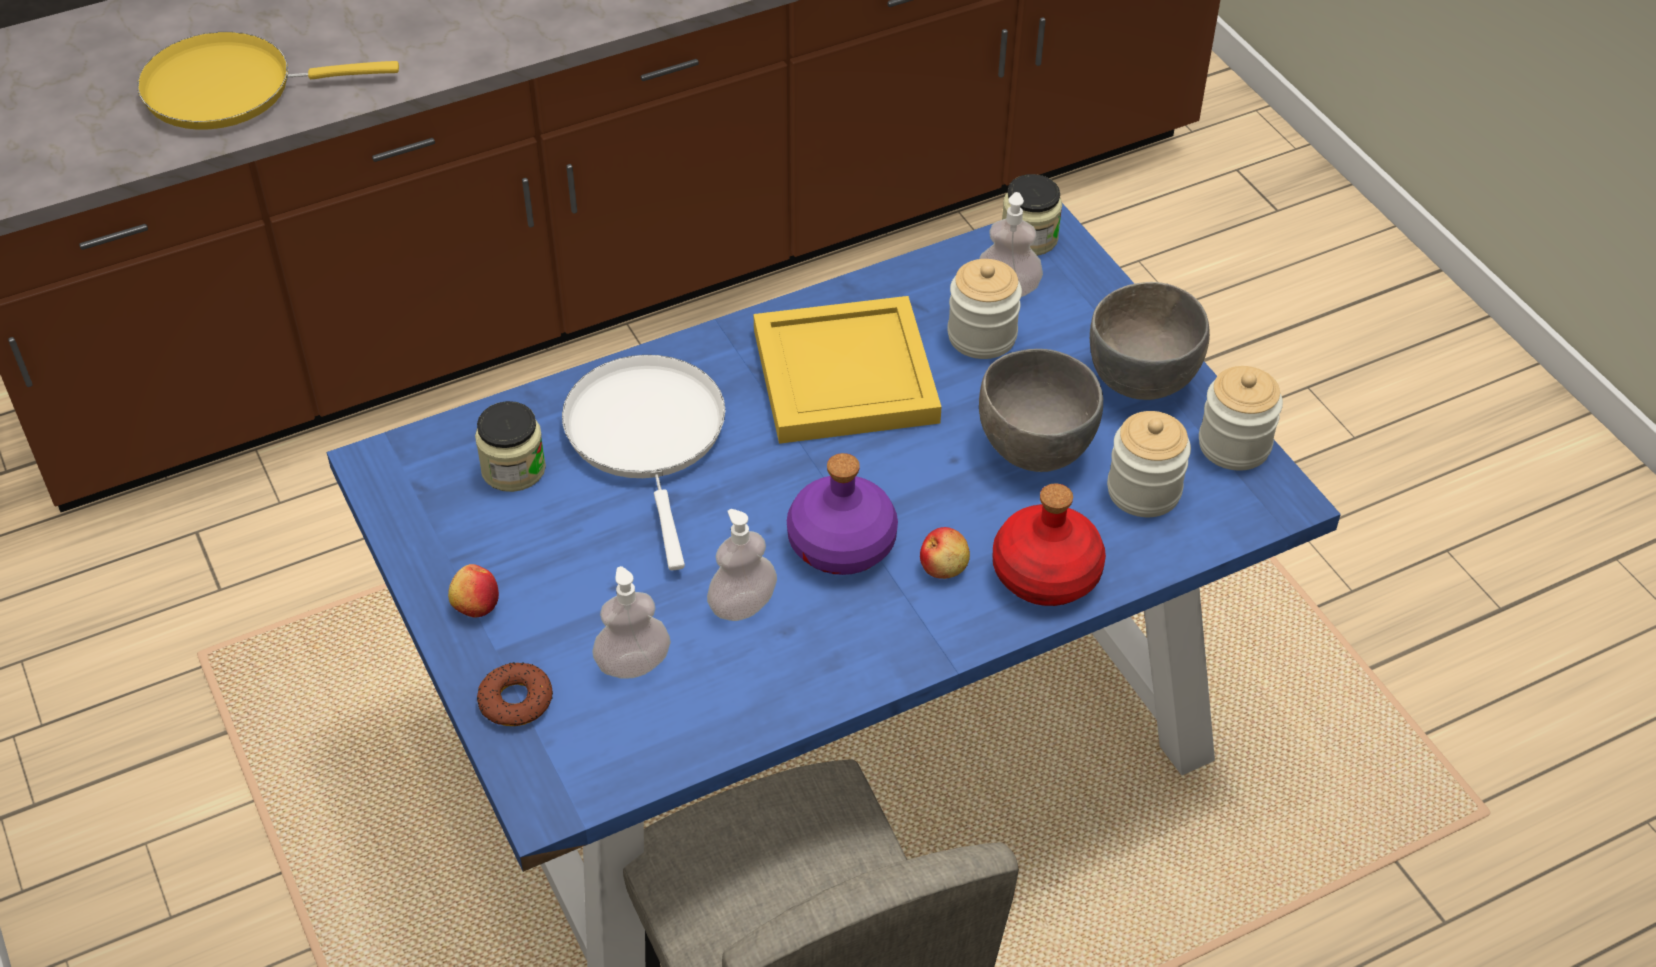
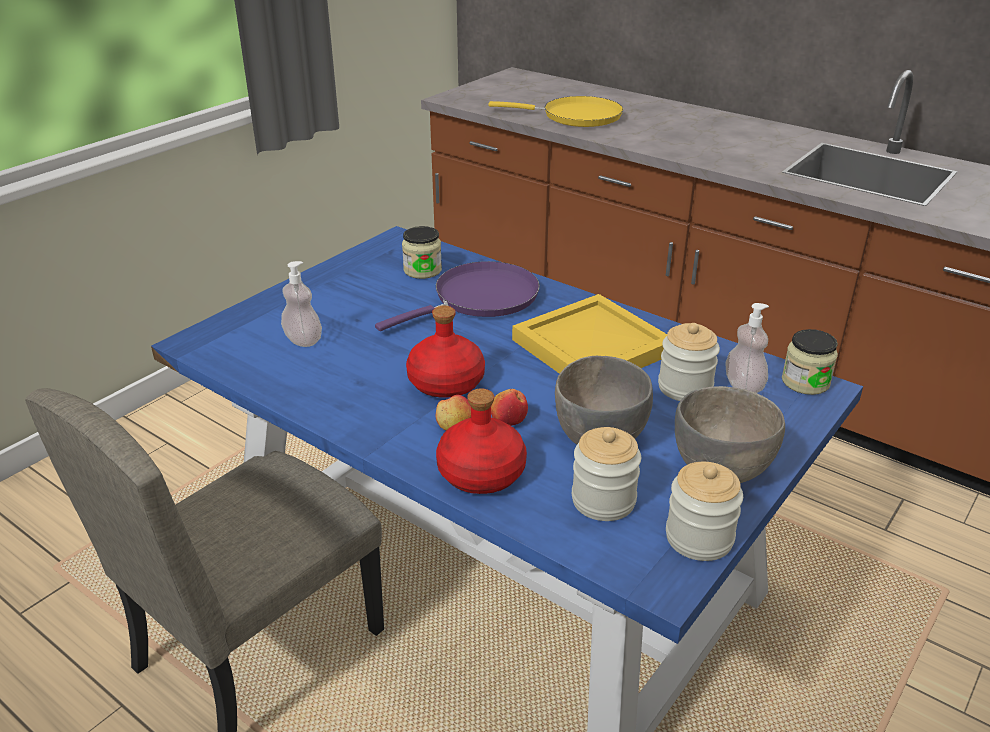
camera: 65 degrees right, 15 degrees down
(230, 89) = (576, 116): yellow frying pan -> yellow frying pan turned 135 degrees clockwise
(475, 605) = (319, 286): apple -> apple (508, 420)
(515, 701) = (258, 314): donut -> none
(647, 436) = (480, 299): white frying pan -> purple frying pan
(742, 605) = (370, 362): soap dispenser -> none
(840, 544) = (445, 382): purple bottle -> red bottle

